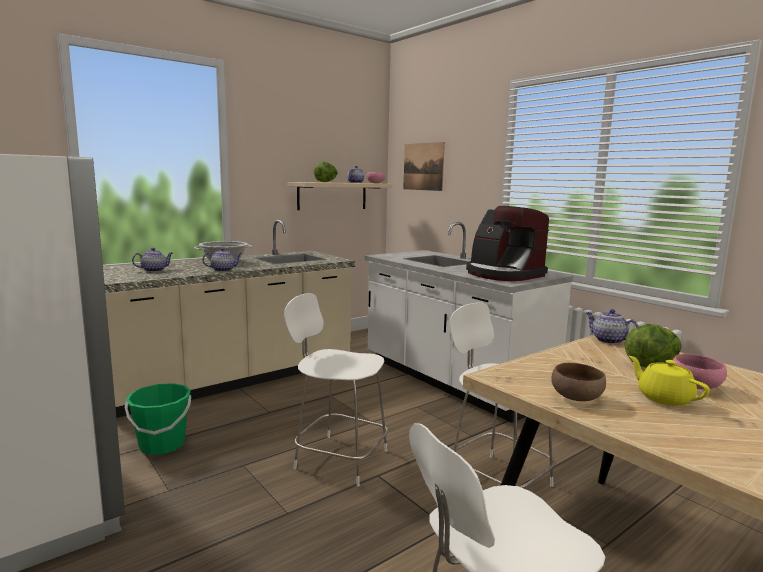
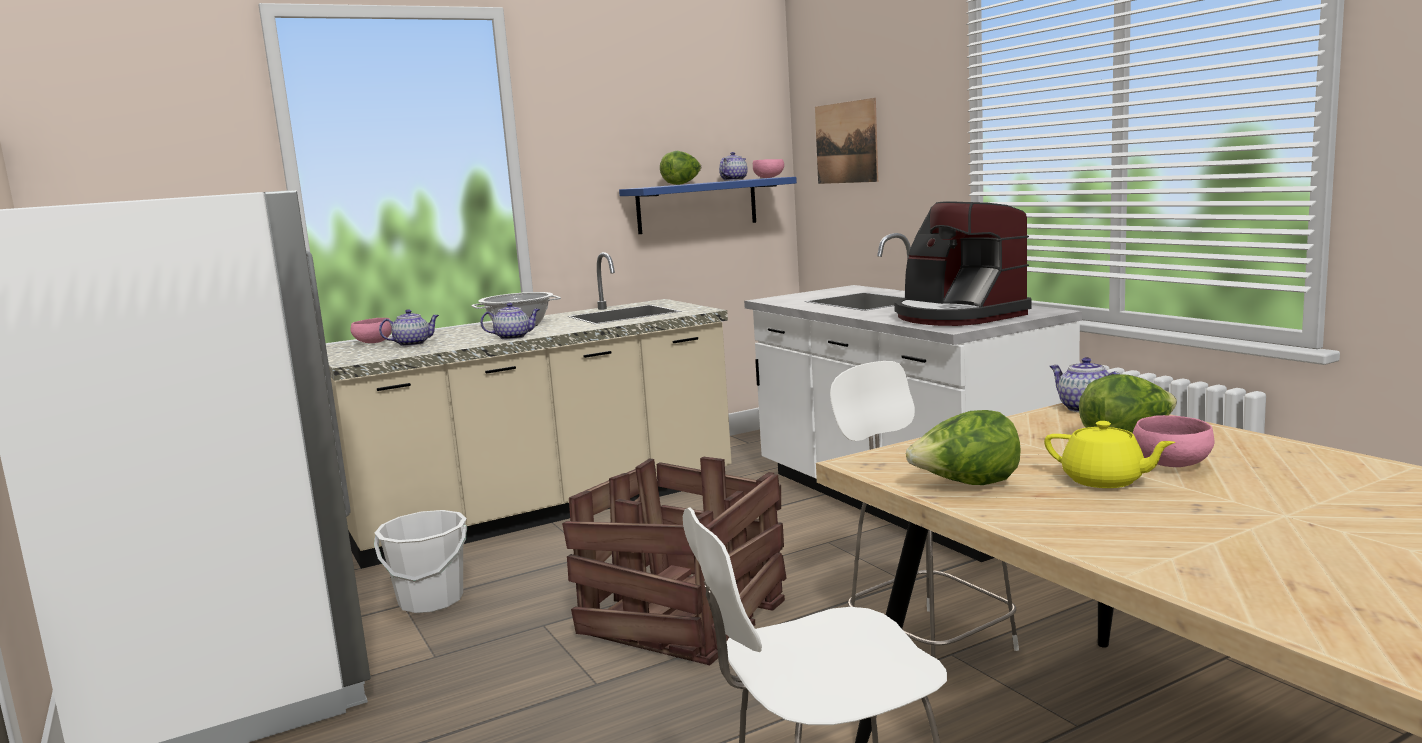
camera: 10 degrees right, 0 degrees up
(125, 267) = (373, 343): none -> pink bowl
(162, 445) = (431, 600): green bucket -> white bucket
(332, 196) = (697, 205): beige shelf -> blue shelf
(338, 458) = (685, 615): white chair -> crate
(577, 398) = (966, 485): brown bowl -> lettuce
(664, 398) = (1104, 481): yellow teapot -> yellow teapot turned 150 degrees clockwise

